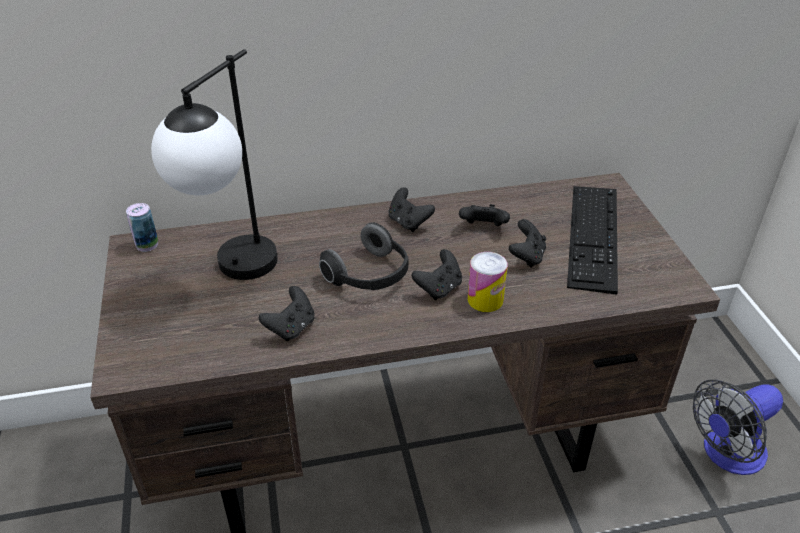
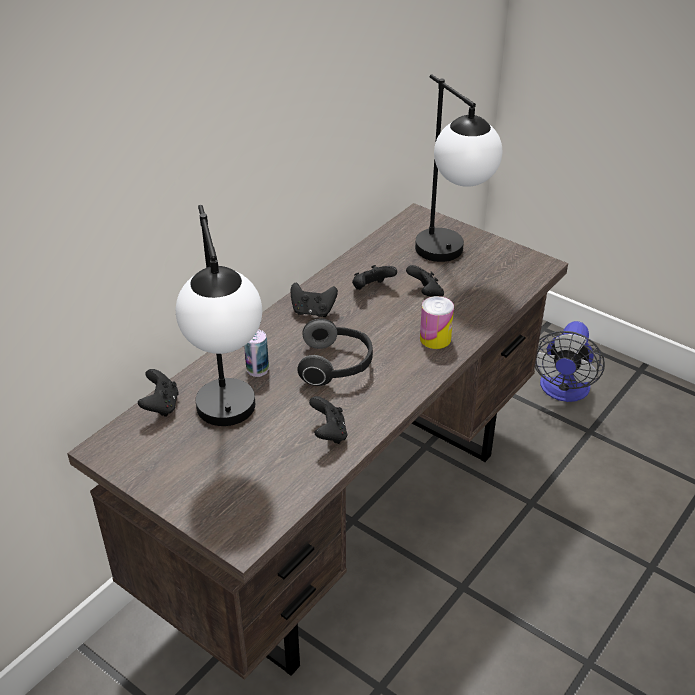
camera: 40 degrees left, 0 degrees up
(147, 245) = (117, 441): can -> can (257, 369)
(439, 288) = (395, 348): black game controller -> black game controller (161, 406)
(593, 236) = (450, 258): keyboard -> table lamp

